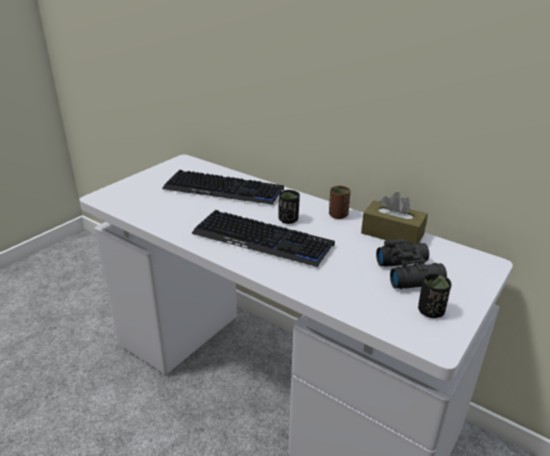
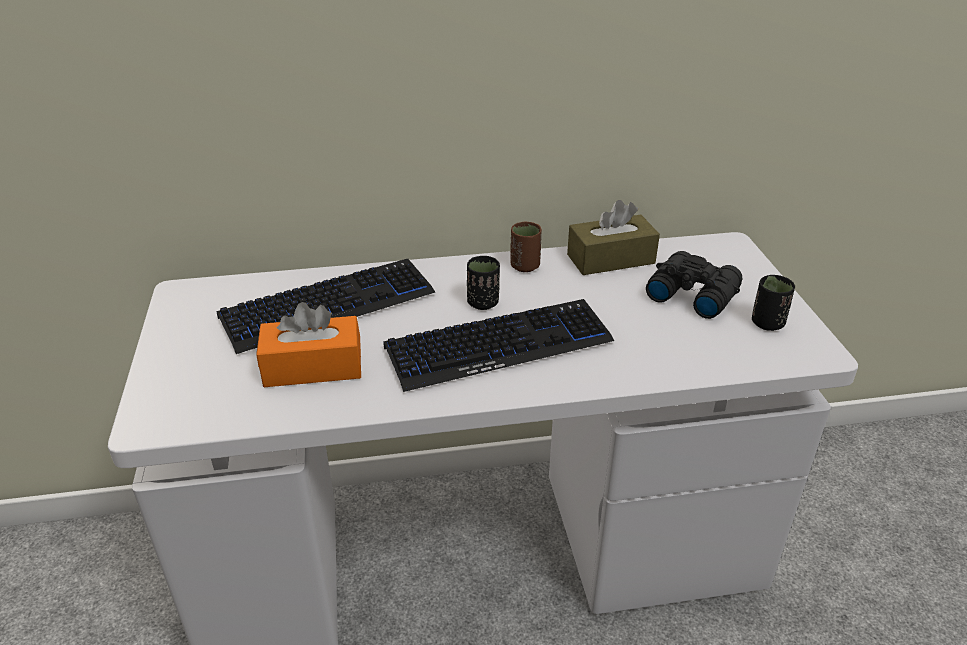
camera: 45 degrees left, 5 degrees up
(179, 207) = (313, 367): none -> orange tissue box

